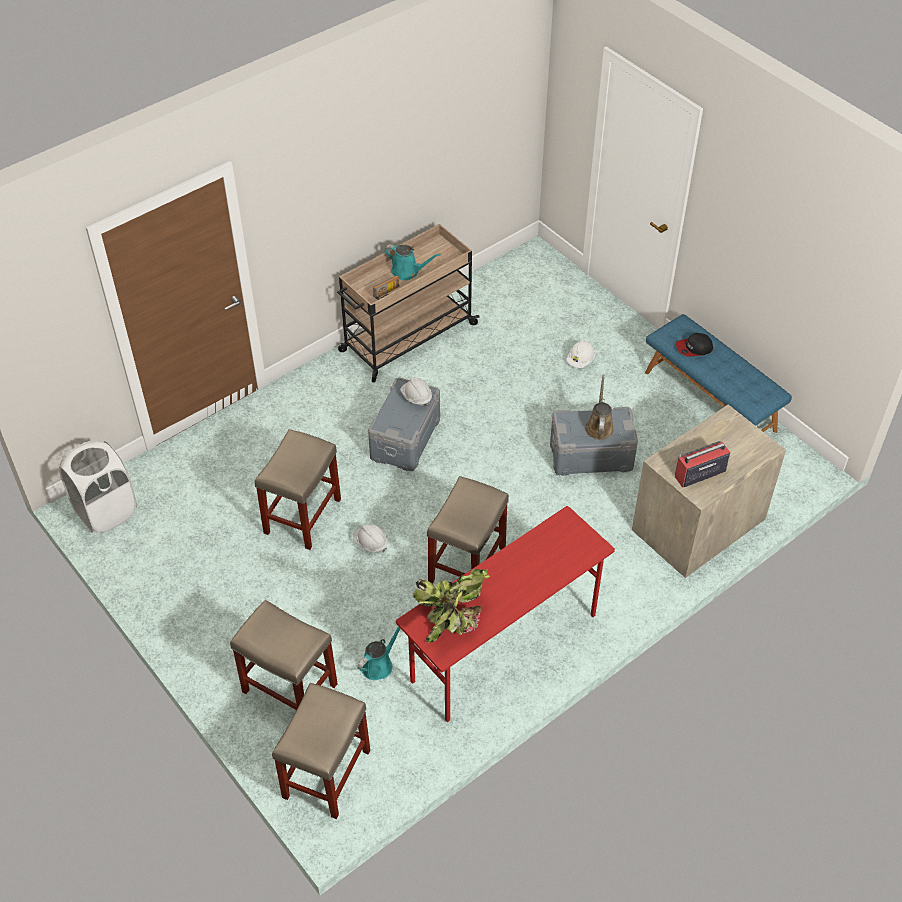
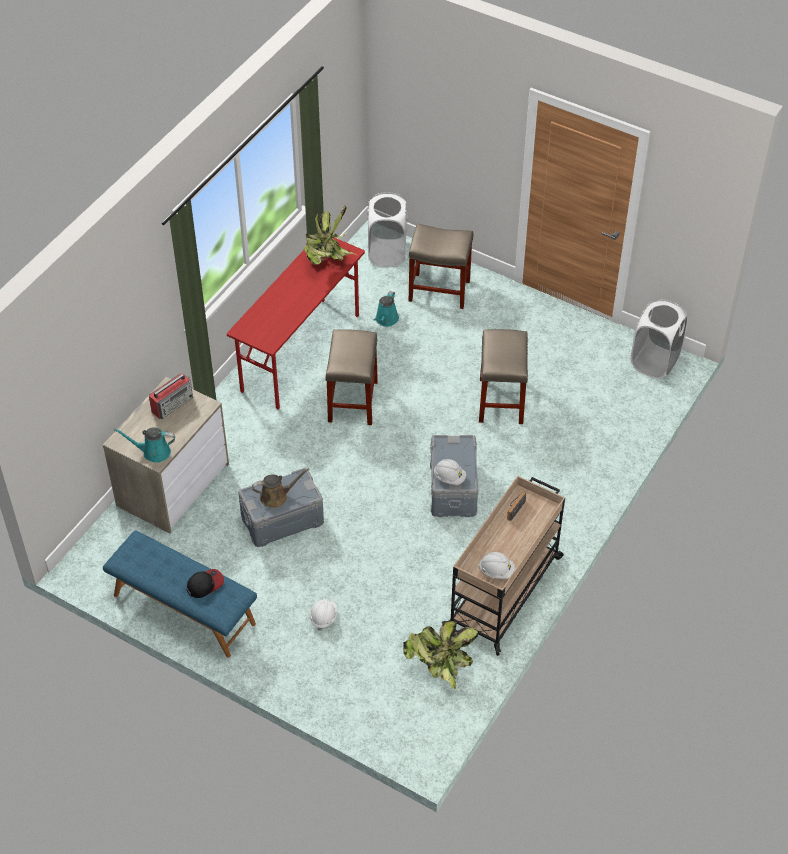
camera: 160 degrees right, 0 degrees up
(326, 775) = (387, 253): beige stool -> white laundry basket
(370, 543) = (435, 396): white hard hat -> white hard hat (496, 571)
(407, 271) = (508, 539): turquoise watering can -> turquoise watering can (153, 452)
(493, 299) = (440, 666): none -> potted plant
(599, 426) = (276, 496): brown watering can -> brown watering can turned 90 degrees counterclockwise

